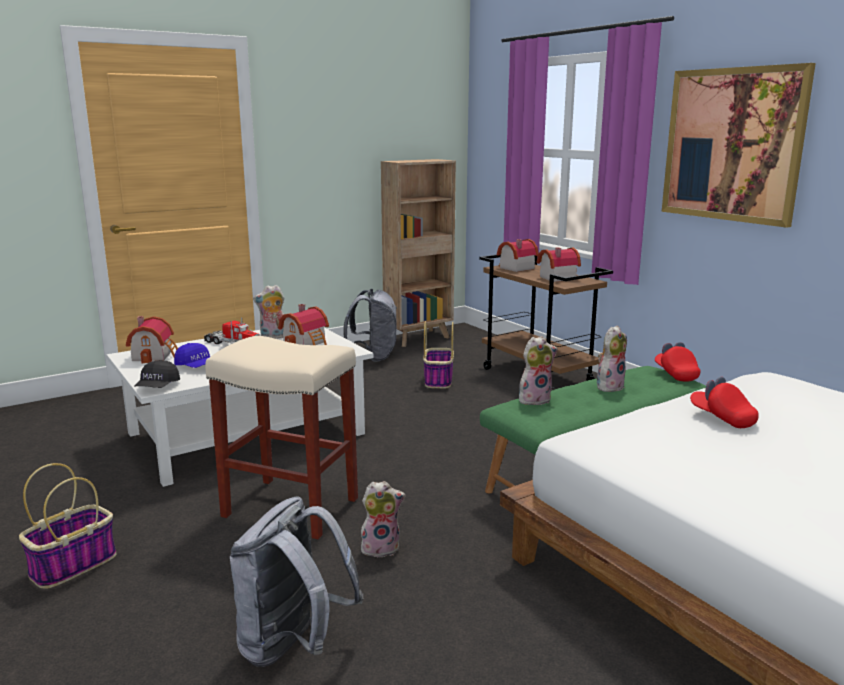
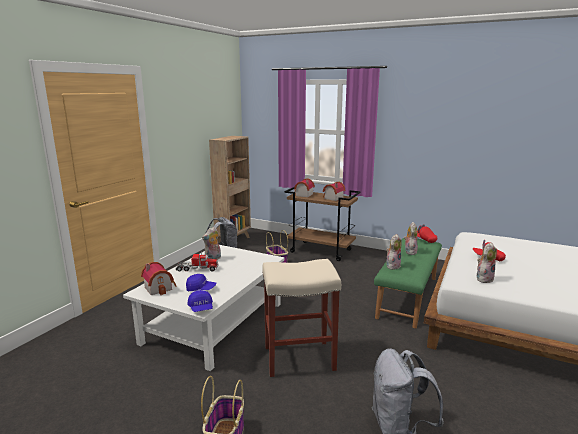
camera: 30 degrees left, 0 degrees up
(157, 387) = (201, 308): black cap -> blue cap
(307, 343) = (239, 258): toy house -> none
(381, 547) = (370, 363): plush toy -> plush toy (484, 278)
(732, 145) = (418, 128): picture -> none

